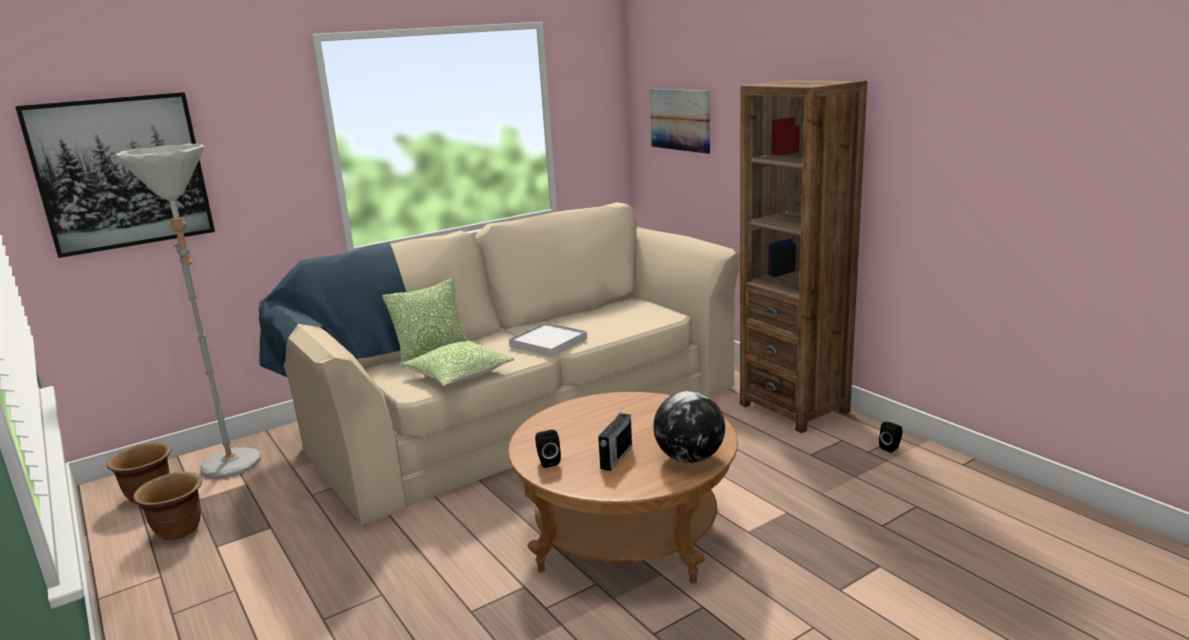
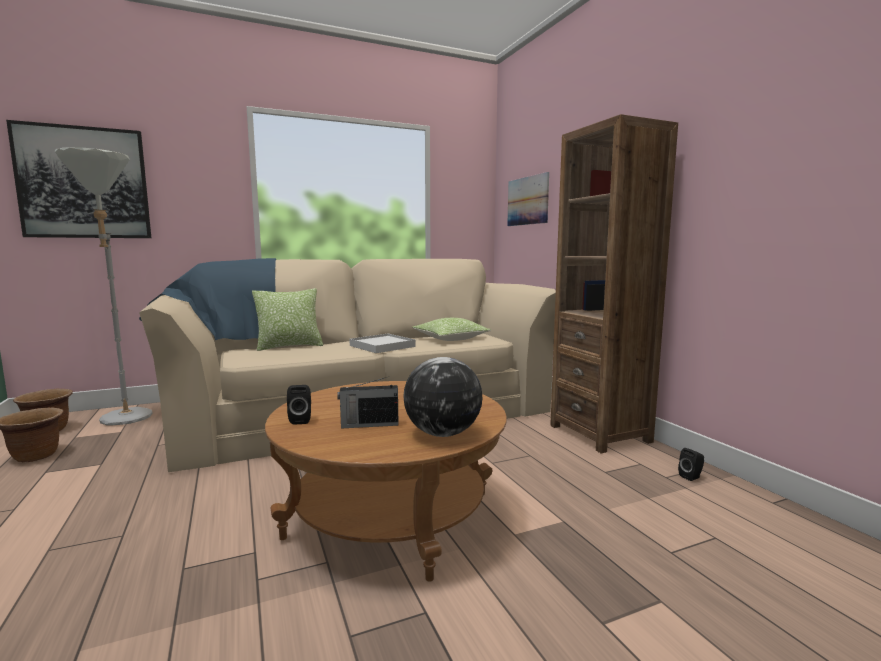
camera: 10 degrees right, 10 degrees down
(459, 375) = (291, 357): pillow -> pillow (450, 339)
(615, 457) = (368, 424): radio -> radio turned 45 degrees clockwise

